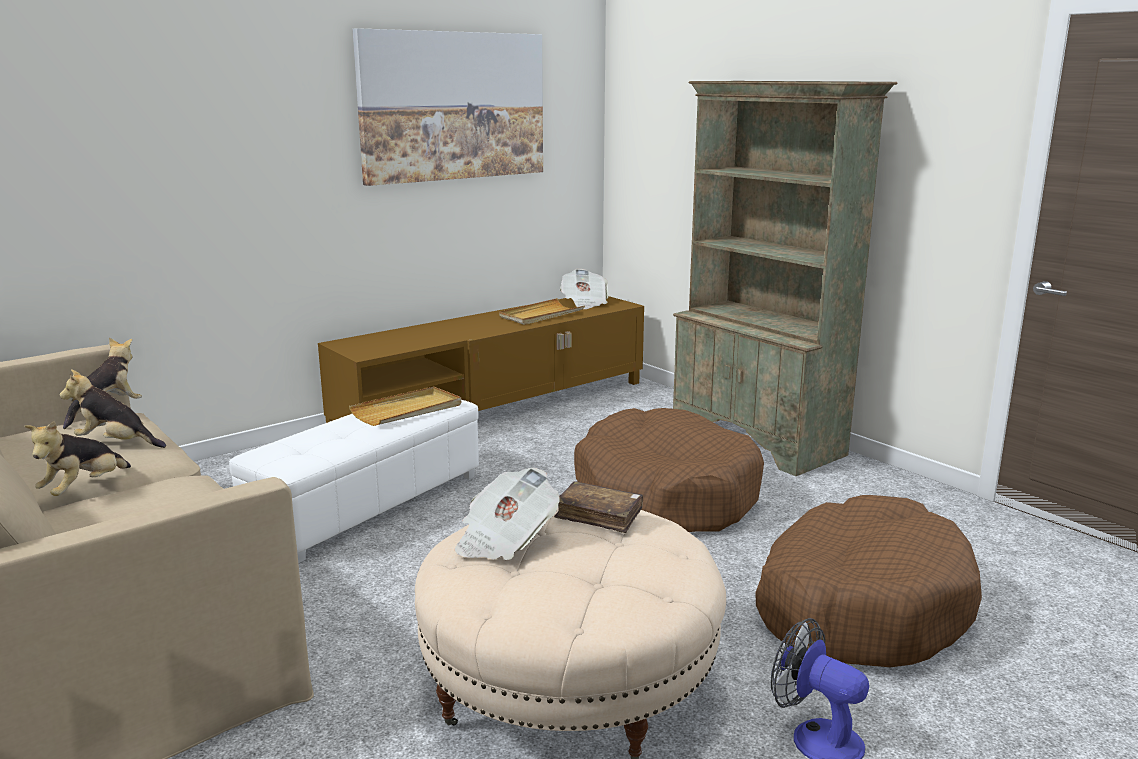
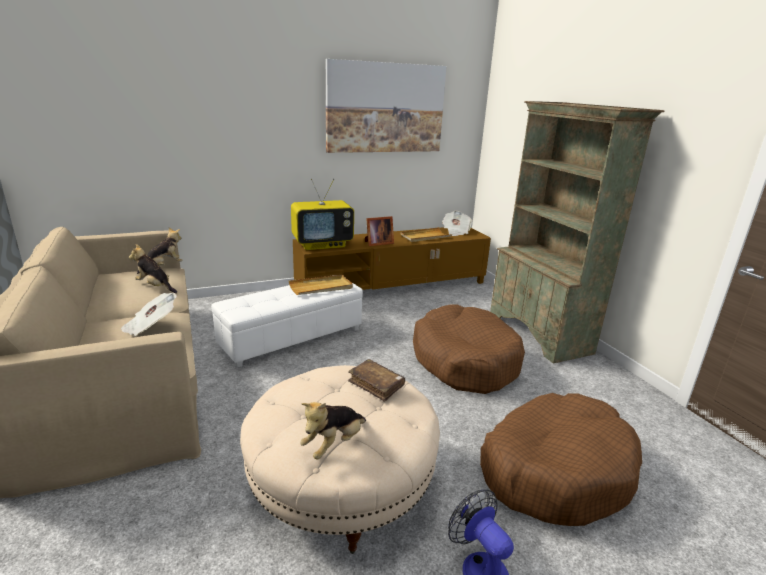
camera: 15 degrees right, 5 degrees up
(84, 489) = (120, 312): plush toy -> plush toy (334, 444)
(377, 345) = (322, 244): none -> television
(469, 333) = (377, 243): none -> picture frame
(505, 540) = (309, 392): newspaper -> newspaper (150, 326)

